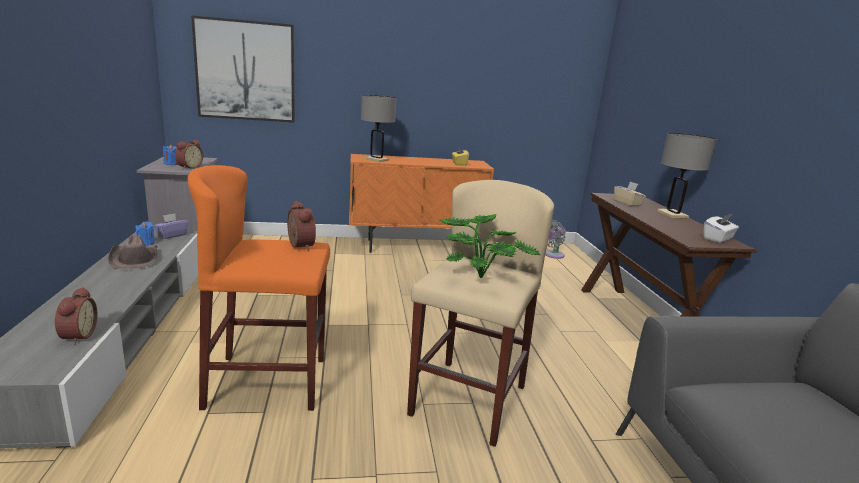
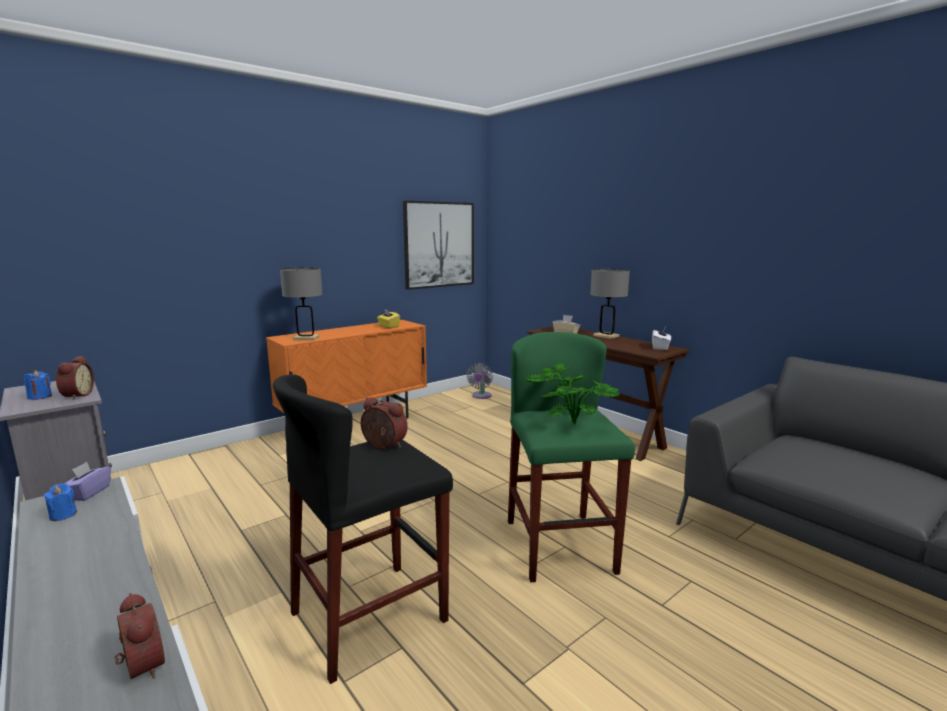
camera: 30 degrees left, 5 degrees down
(134, 259) = (76, 540): brown hat -> none
(245, 71) = (113, 257): picture -> picture (439, 245)
(267, 382) = (369, 616): orange stool -> black stool
(468, 400) = (559, 546): beige stool -> green stool

